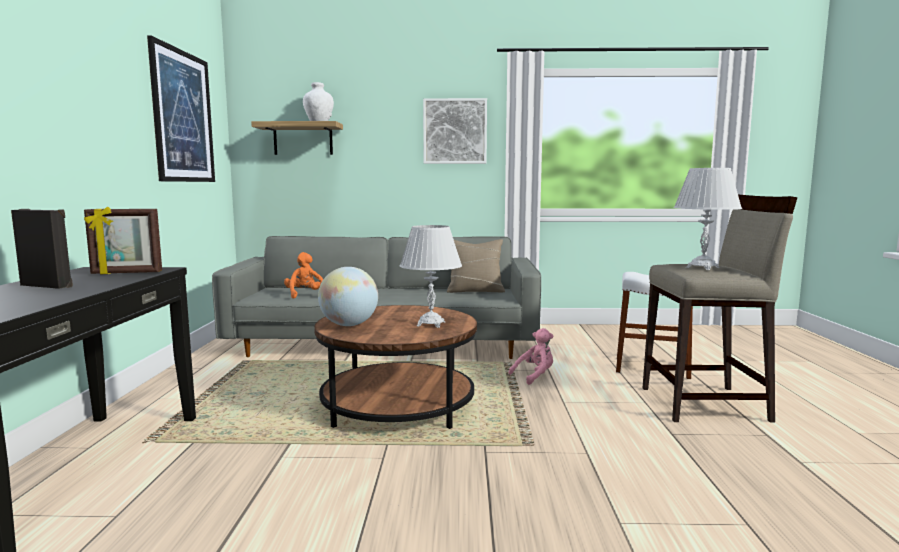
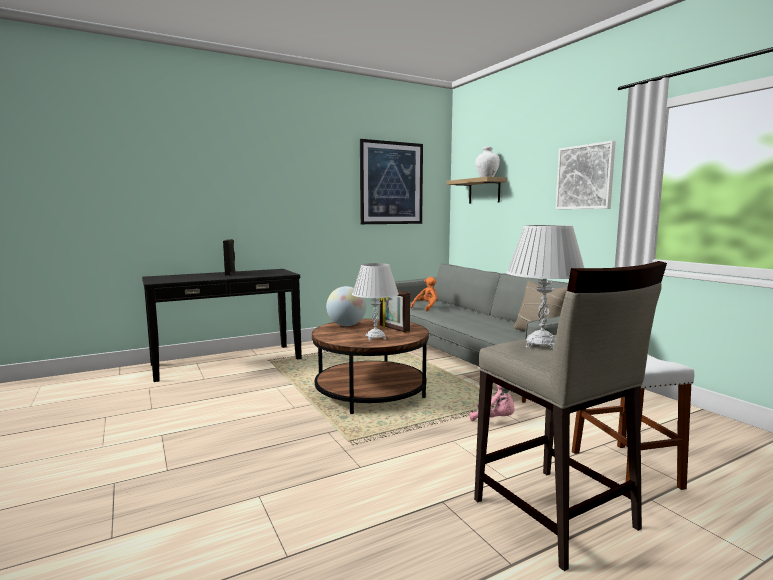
camera: 60 degrees right, 0 degrees up
(126, 273) = (271, 273): picture frame -> picture frame (393, 329)

